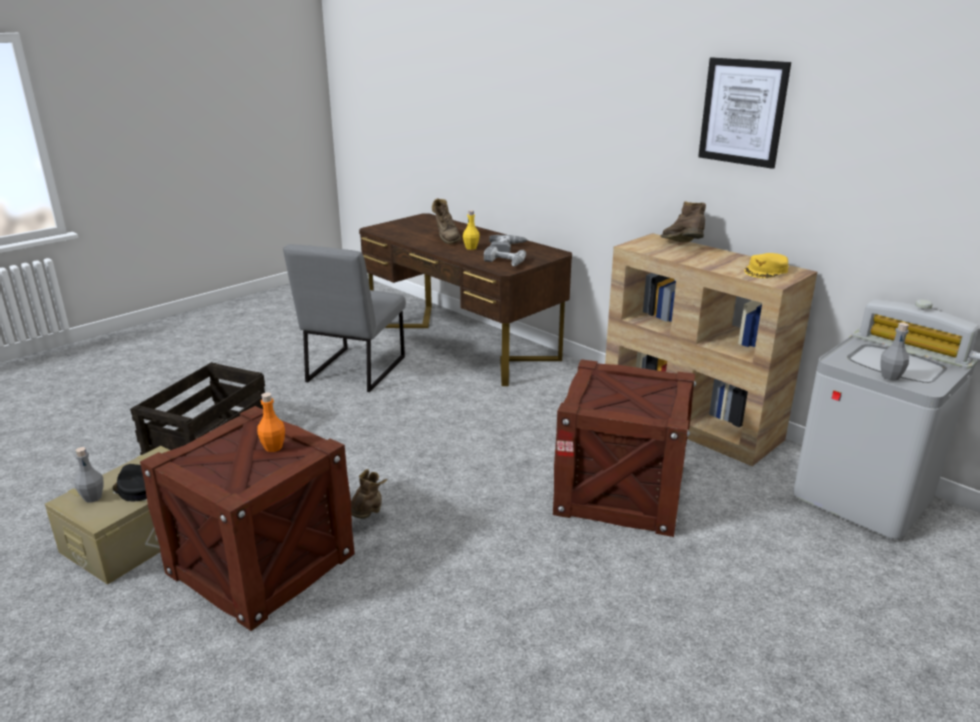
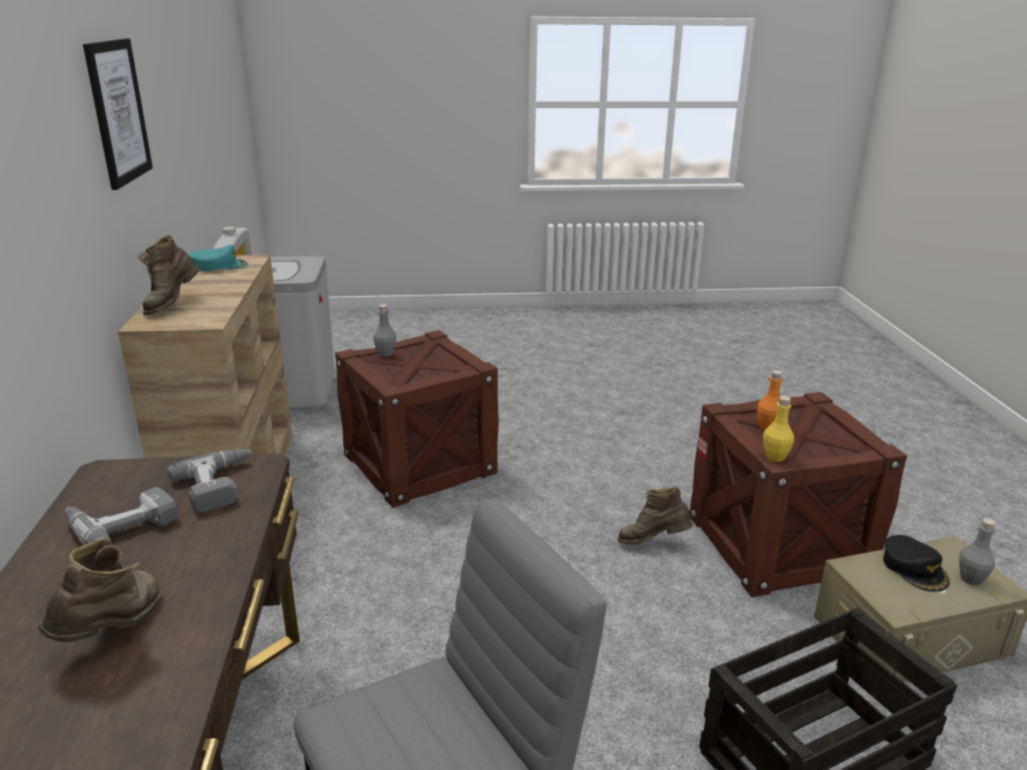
camera: 140 degrees left, 0 degrees up
(368, 516) = (653, 542): brown boot -> brown boot turned 45 degrees clockwise
(471, 248) = (160, 559): yellow bottle -> yellow bottle (775, 457)
(766, 271) = (219, 266): yellow cap -> turquoise cap
(890, 377) = (309, 265): grey bottle -> grey bottle (386, 354)

